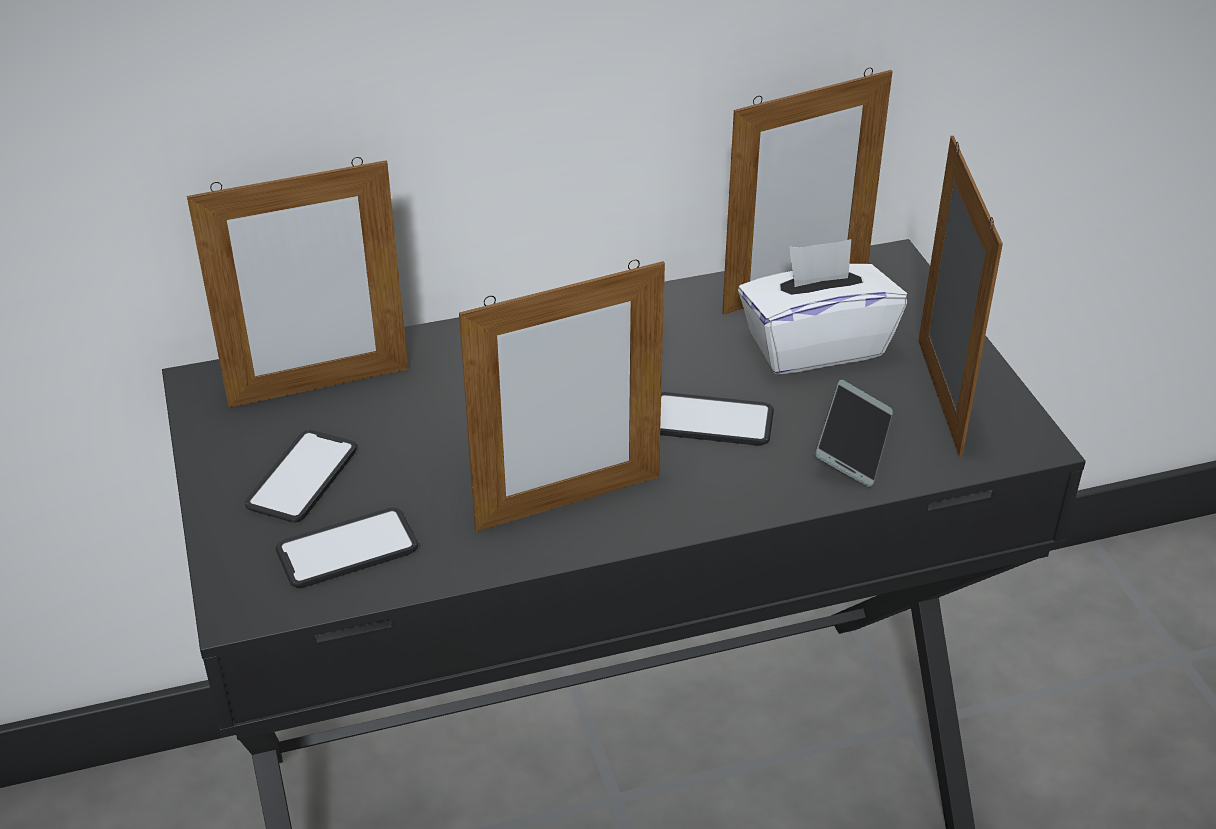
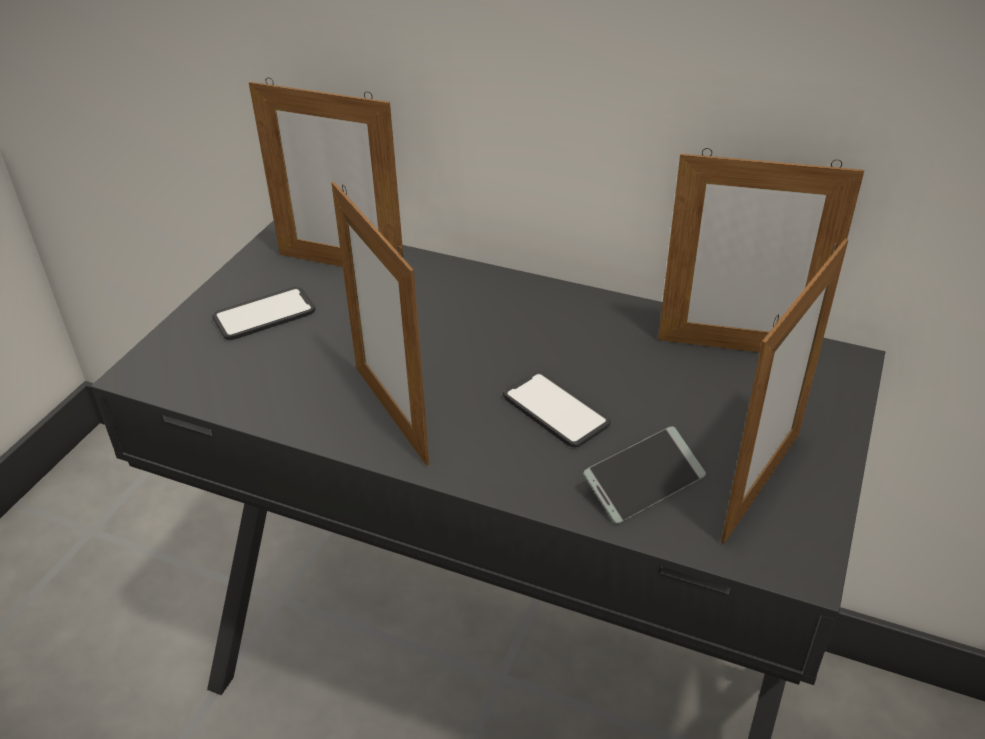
camera: 40 degrees right, 0 degrees up
(347, 549) = (232, 371): phone -> none
(568, 502) = (391, 414): picture frame -> picture frame turned 45 degrees clockwise
(815, 345) = (703, 395): white tissue box -> none

